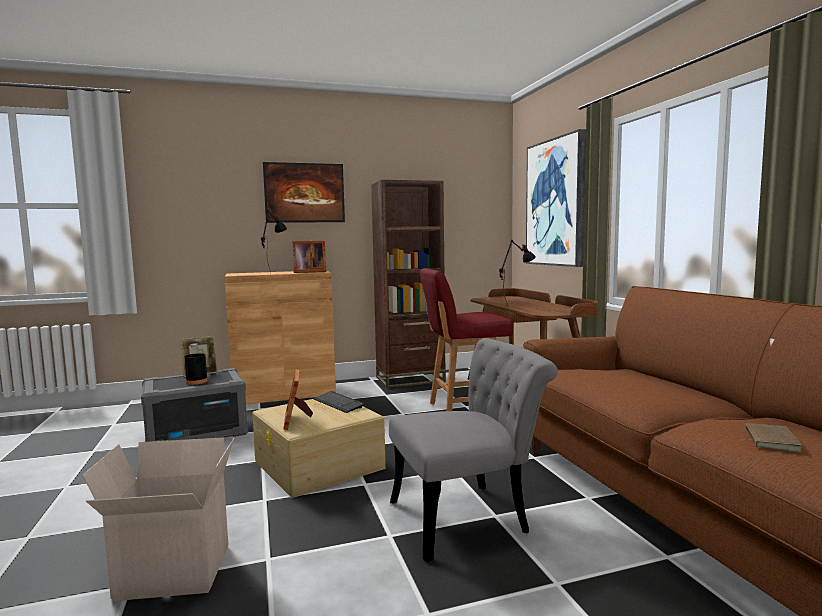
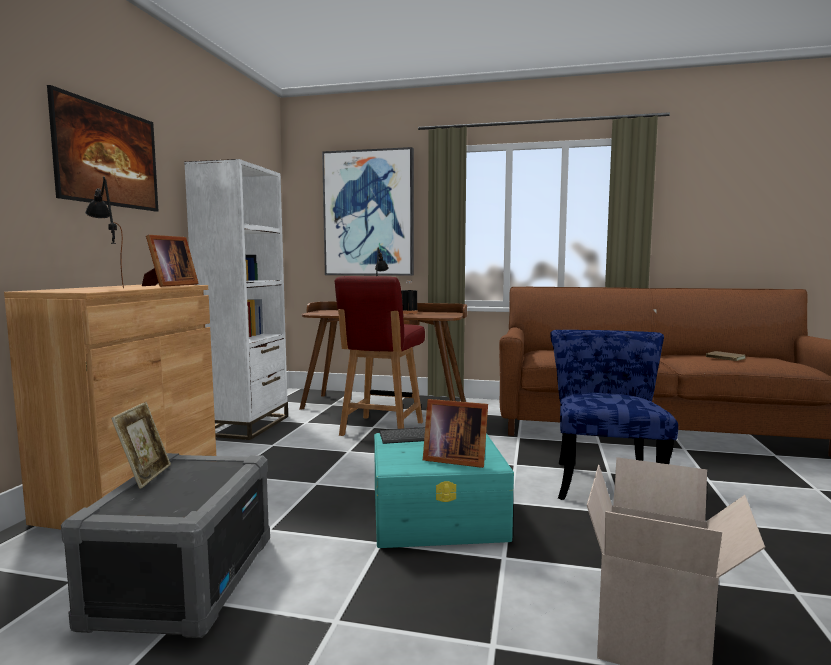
camera: 60 degrees left, 0 degrees up
(196, 381) = (193, 483): black bottle -> black bottle (409, 313)
(319, 465) = (438, 514): beige storage box -> turquoise storage box
(410, 379) = (246, 425): brown bookcase -> white bookcase
(469, 516) = (605, 479): grey chair -> blue chair

